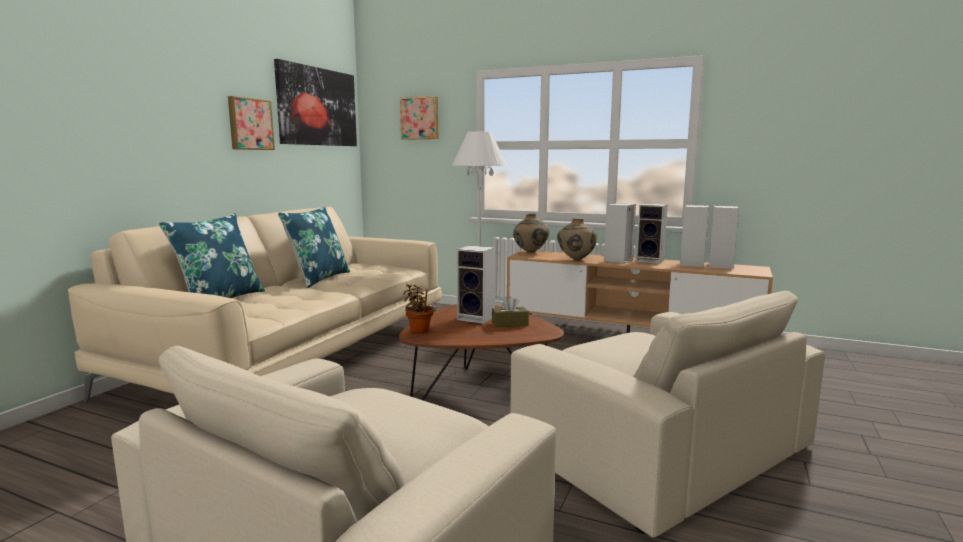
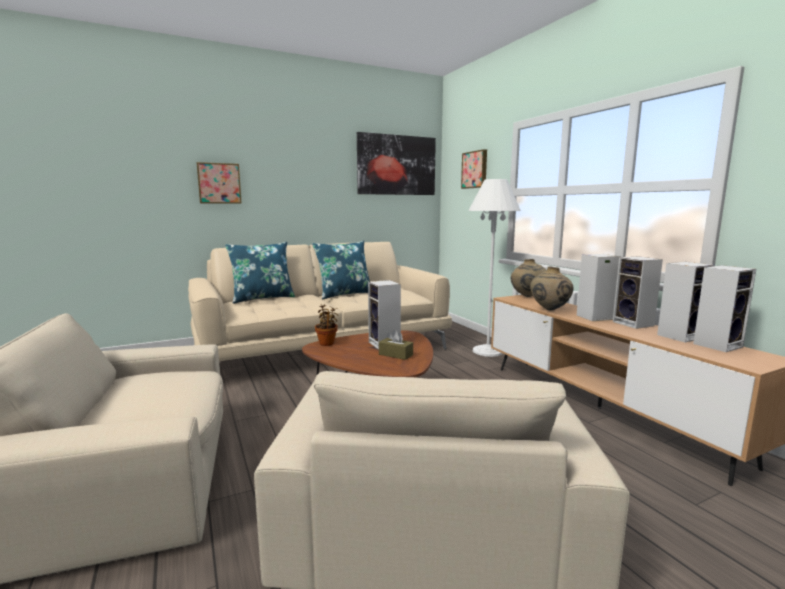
camera: 40 degrees right, 0 degrees up
(250, 124) = (331, 180): picture -> picture (219, 183)

